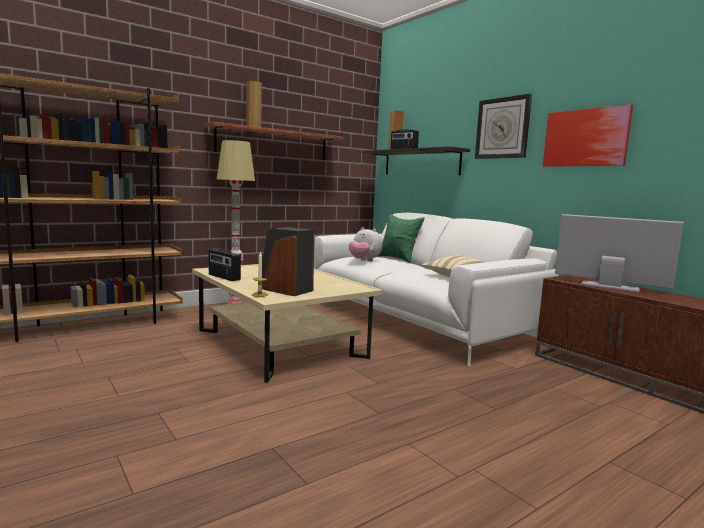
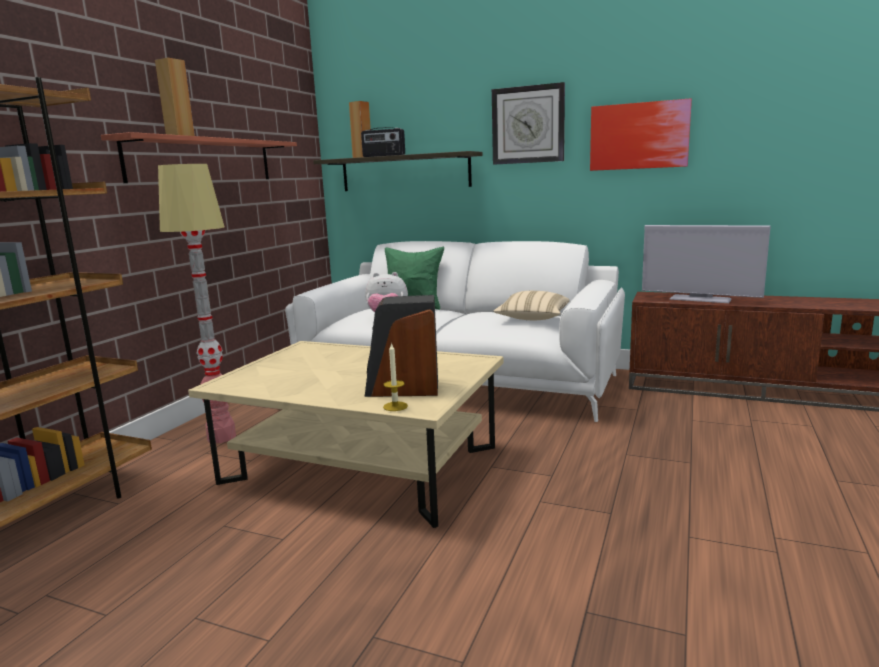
camera: 30 degrees left, 5 degrees up
(223, 277) = (277, 392): radio -> none
(609, 286) = (700, 299): television -> television turned 150 degrees counterclockwise

